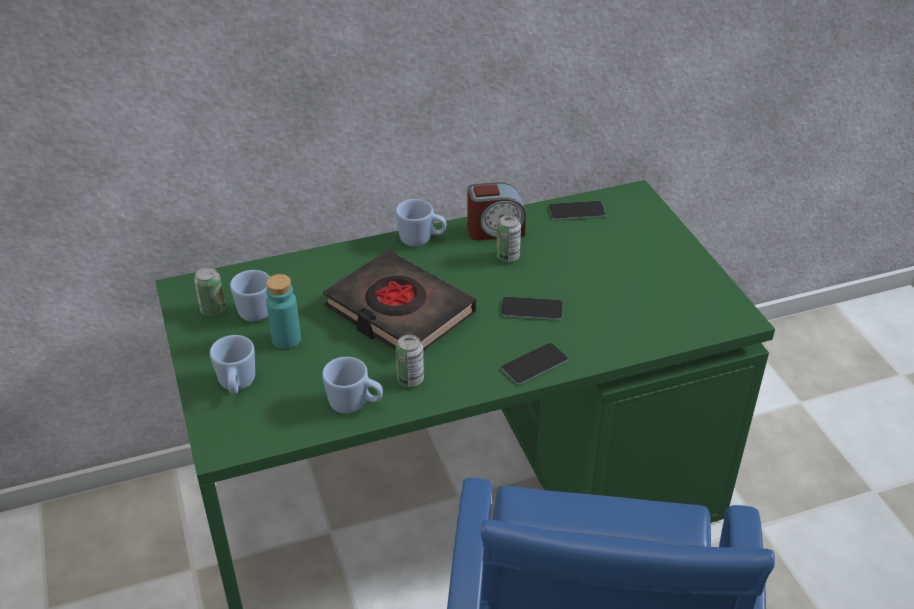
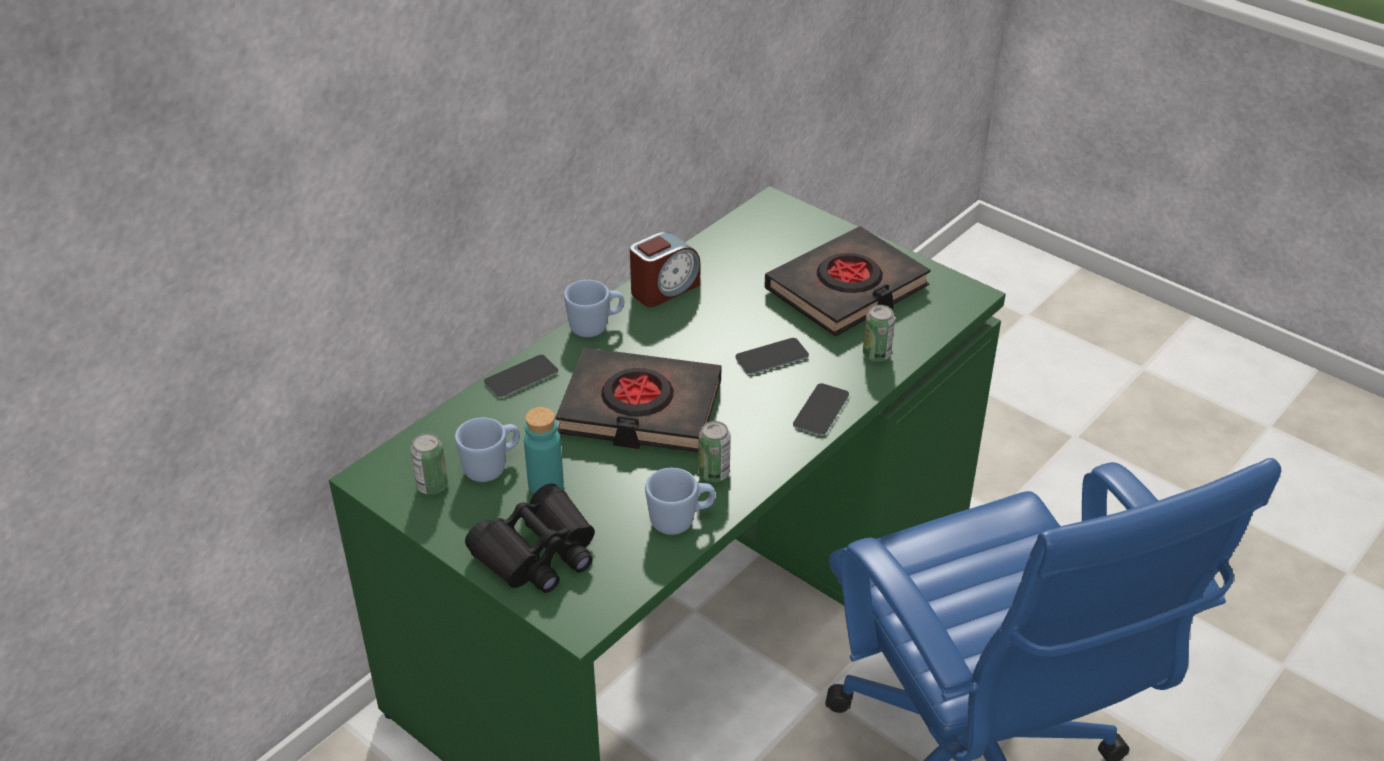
camera: 30 degrees left, 0 degrees up
(237, 386) = (538, 553): blue mug -> black binoculars
(507, 257) = (701, 312): can -> can (876, 354)
(576, 211) = (730, 241): phone -> phone (521, 377)
(638, 279) = (847, 290): none -> black book

